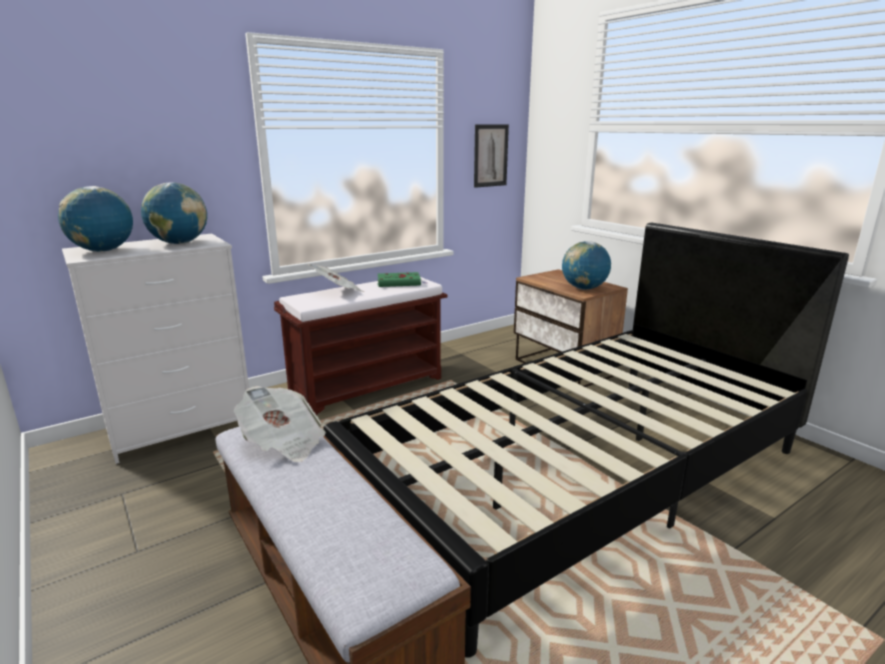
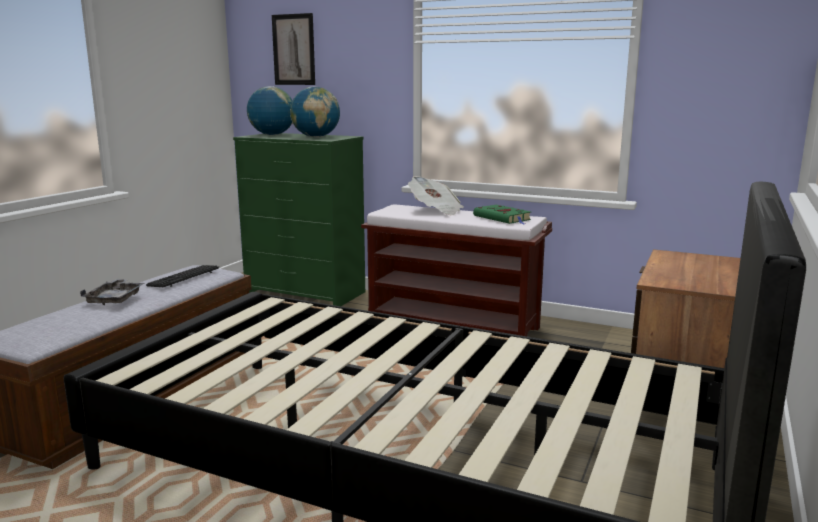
camera: 60 degrees right, 5 degrees down
(182, 427) = (306, 293): white dresser -> green dresser
(283, 442) = (184, 278): newspaper -> keyboard
(311, 495) = (115, 299): none -> grey tray
(490, 155) = (727, 78): picture -> picture (294, 49)
(584, 288) = (684, 279): globe -> none

